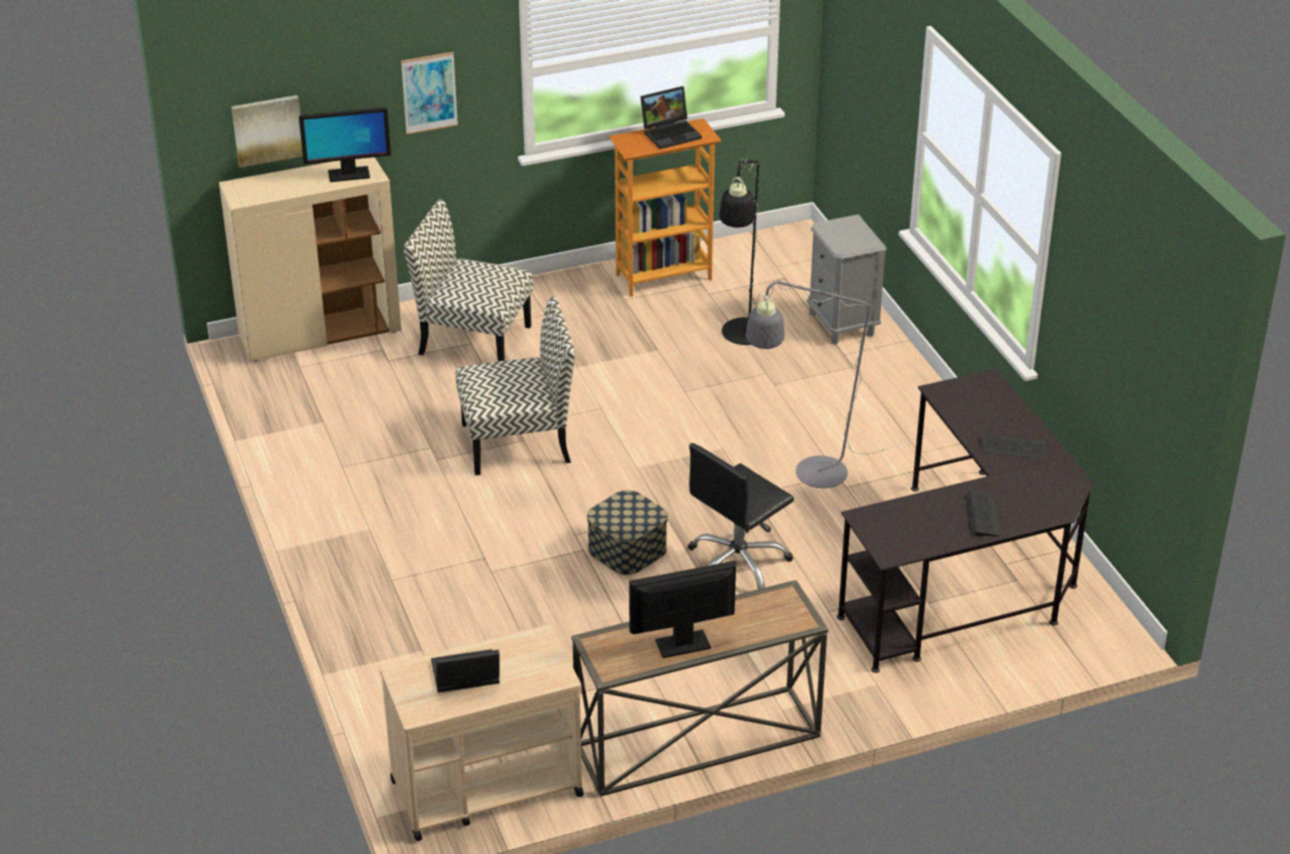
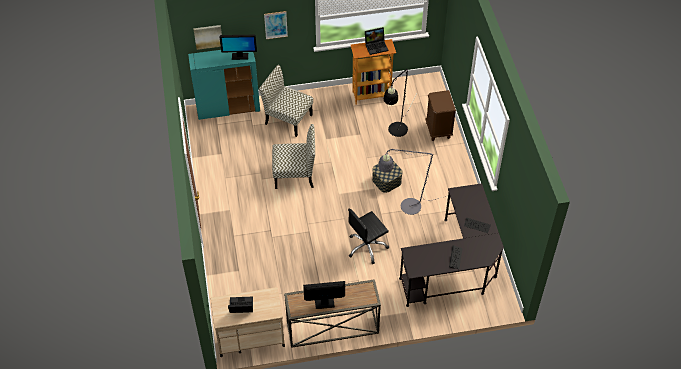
camera: 10 degrees right, 15 degrees up
(320, 334) = (228, 108): beige cabinet -> turquoise cabinet
(627, 549) = (326, 233): storage box -> storage box (386, 181)
(842, 324) = (438, 130): grey nightstand -> brown nightstand

